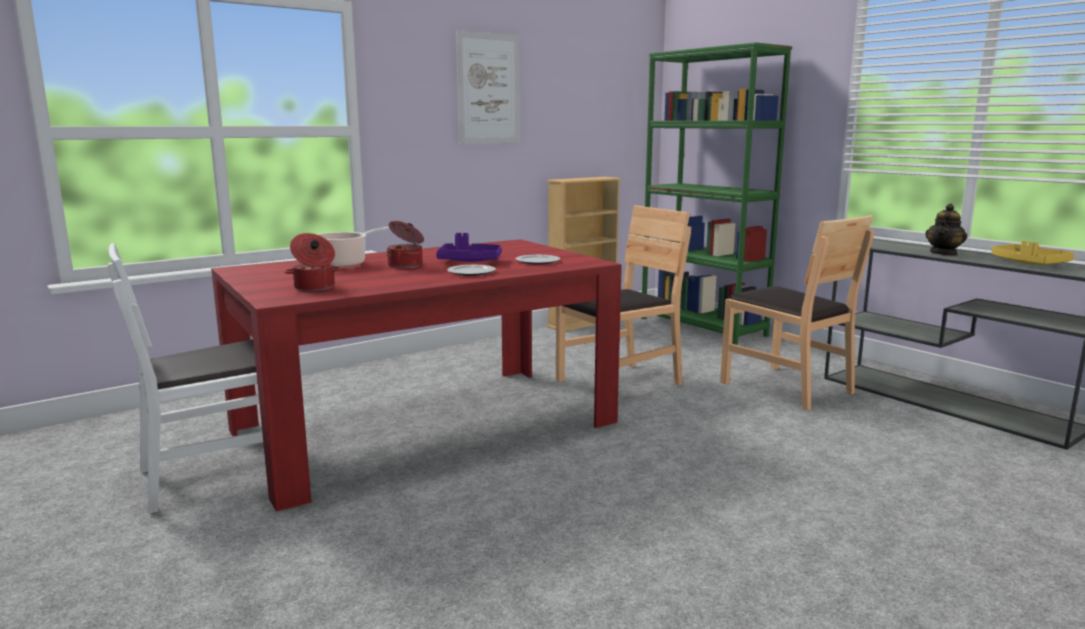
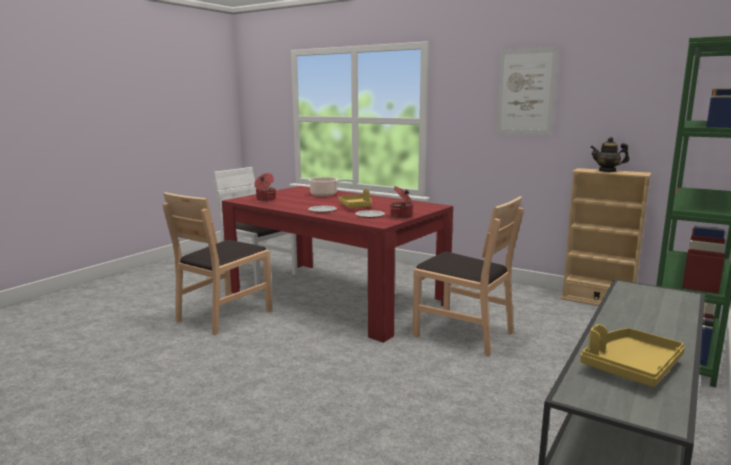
camera: 70 degrees right, 0 degrees up
(406, 265) = (331, 201): cooking pot -> cooking pot (402, 216)
(469, 261) = (356, 207): purple tray -> yellow tray
(786, 387) = (540, 404): brown chair -> brown chair (224, 315)
(944, 253) = (636, 323): teapot -> teapot (607, 171)

